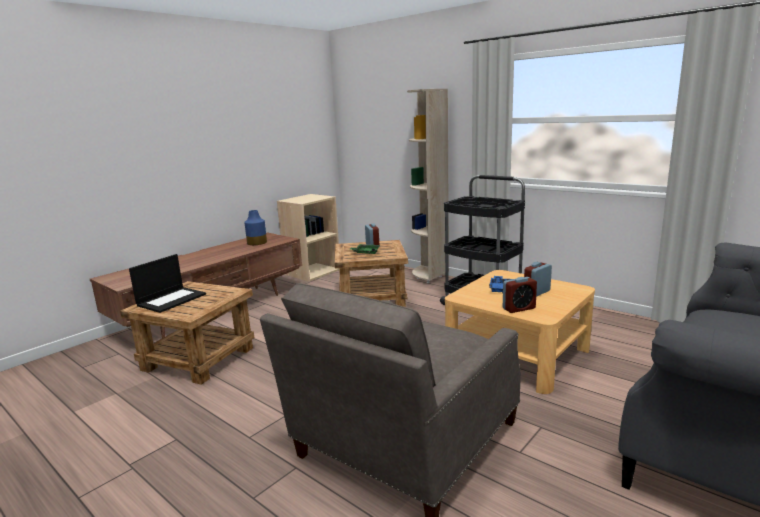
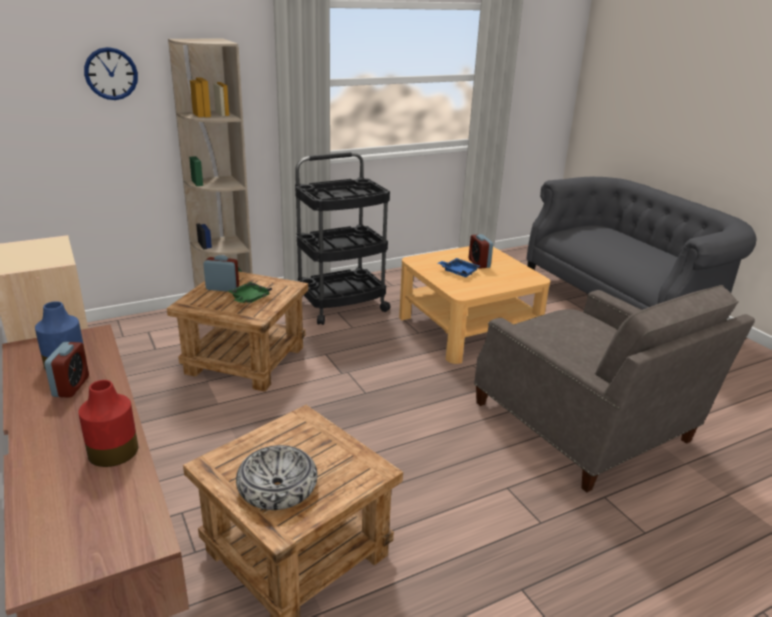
camera: 70 degrees left, 10 degrees up
(172, 299) = (277, 486): laptop -> bowl
(187, 266) = (113, 451): none -> red vase
(391, 113) = (111, 74): none -> wall clock
(519, 308) = (510, 280): alarm clock -> alarm clock (71, 386)

